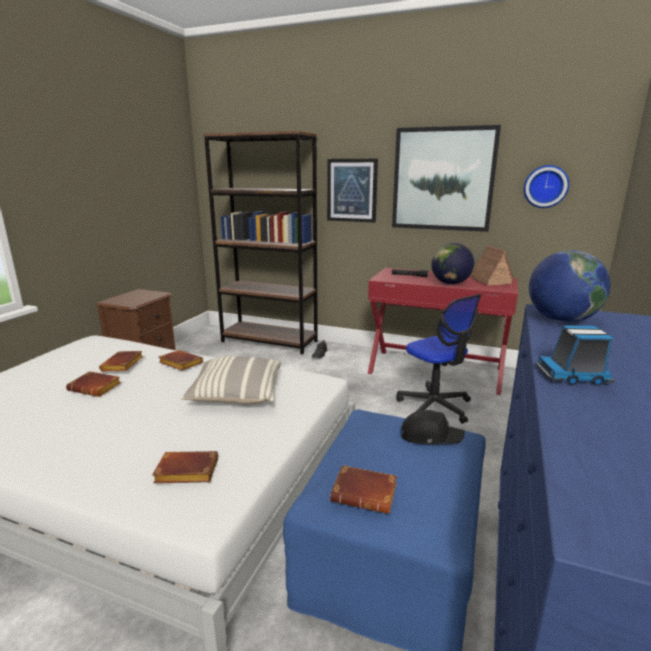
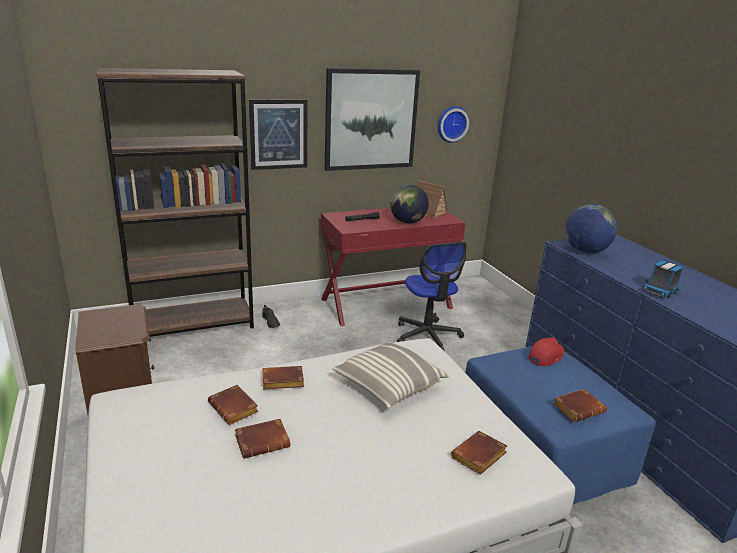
camera: 45 degrees left, 5 degrees up
(430, 435) = (545, 356): black cap -> red cap
(434, 406) = (427, 336): office chair -> office chair turned 60 degrees clockwise

